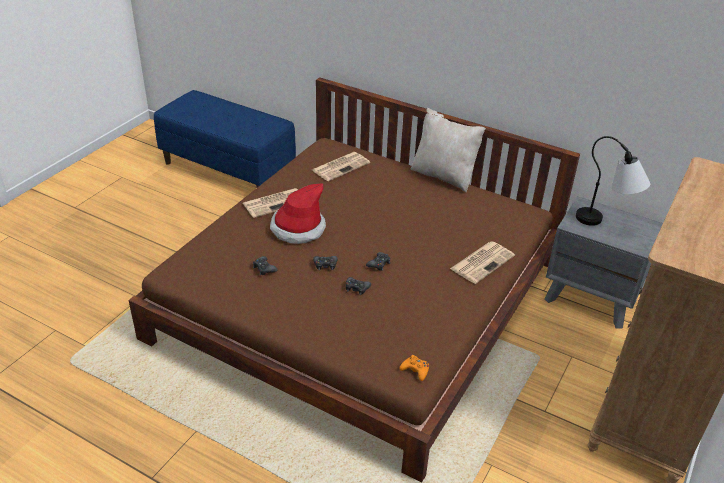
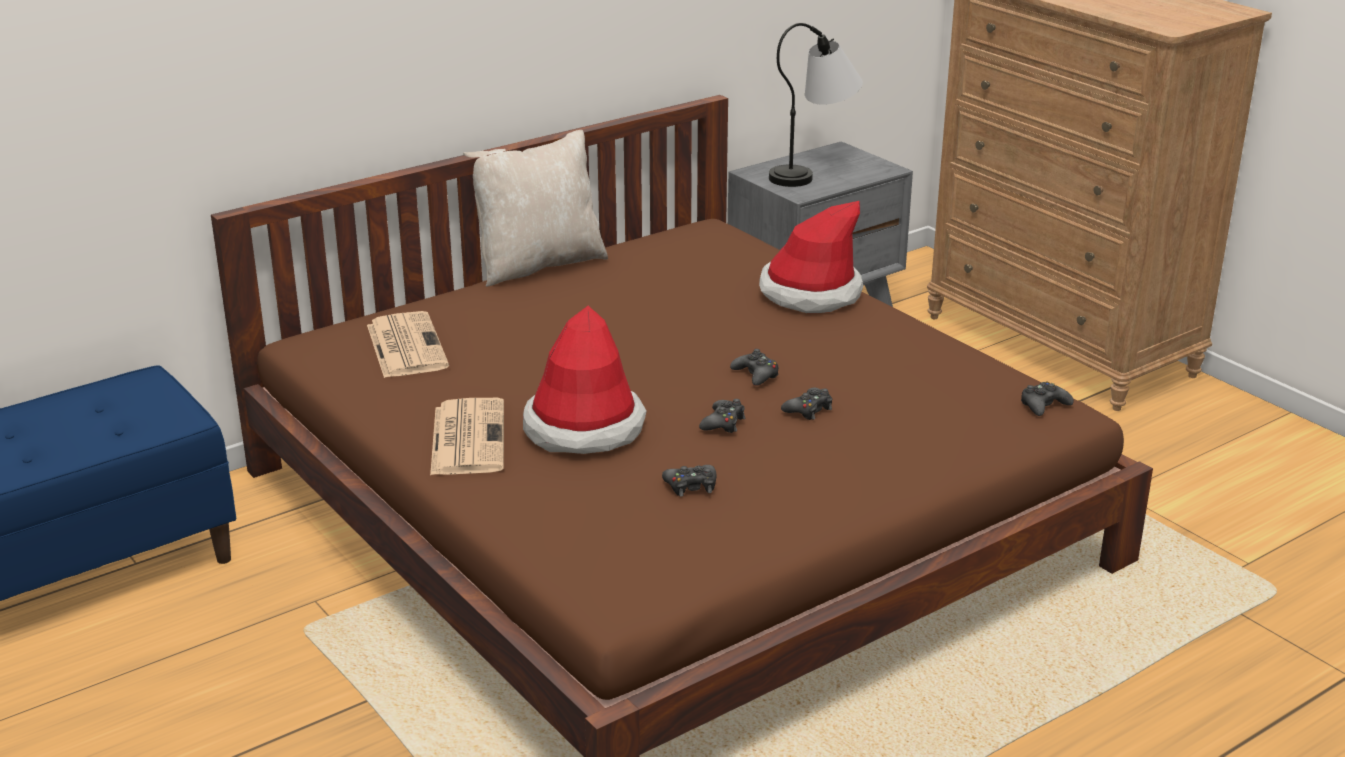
camera: 65 degrees left, 10 degrees down
(415, 370) = (1044, 405): orange game controller -> black game controller
(482, 262) = (810, 293): newspaper -> hat

